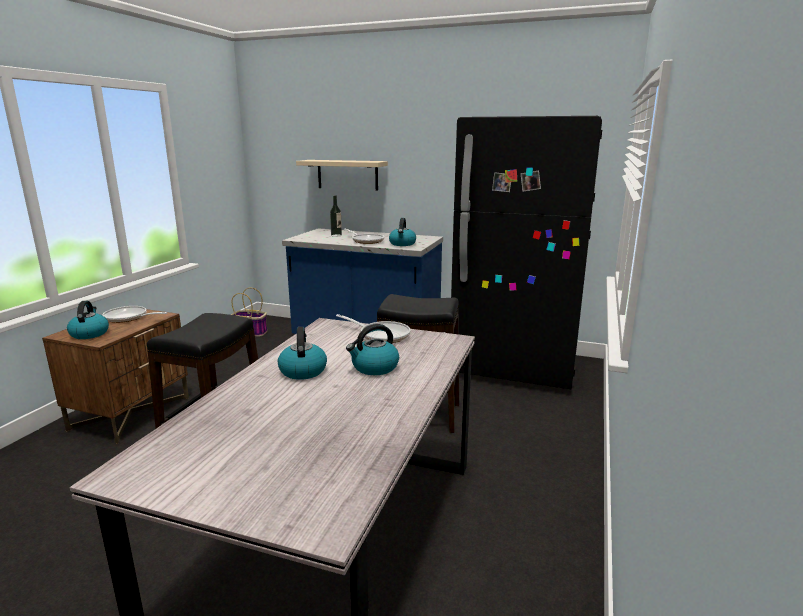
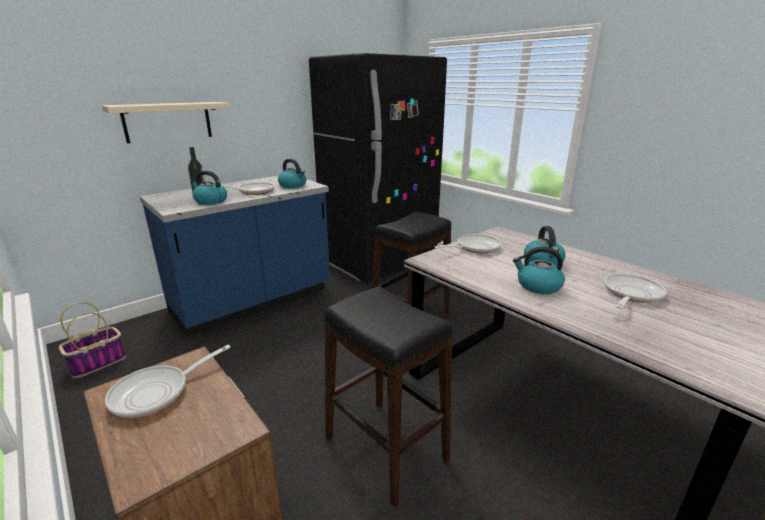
camera: 60 degrees left, 5 degrees up
(89, 333) = (183, 441): kettle -> kettle (210, 201)
(318, 416) = (630, 294): none -> frying pan

